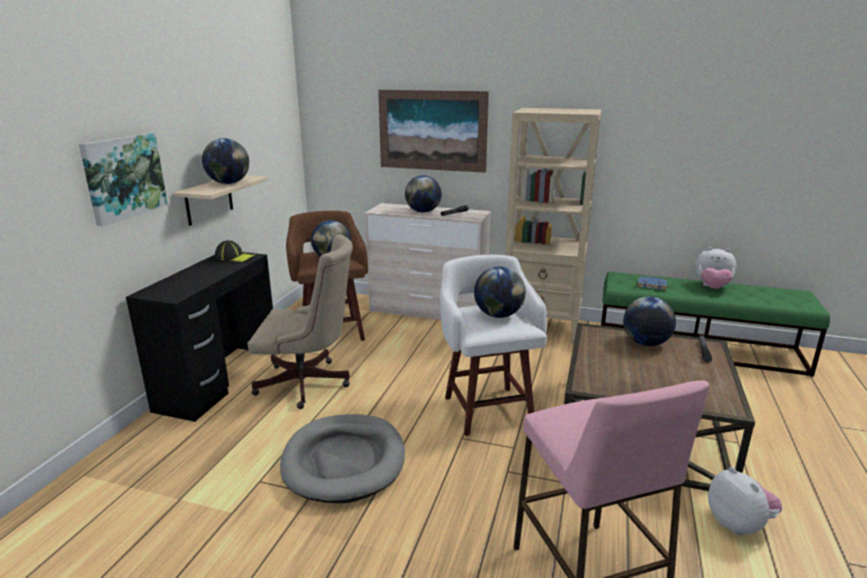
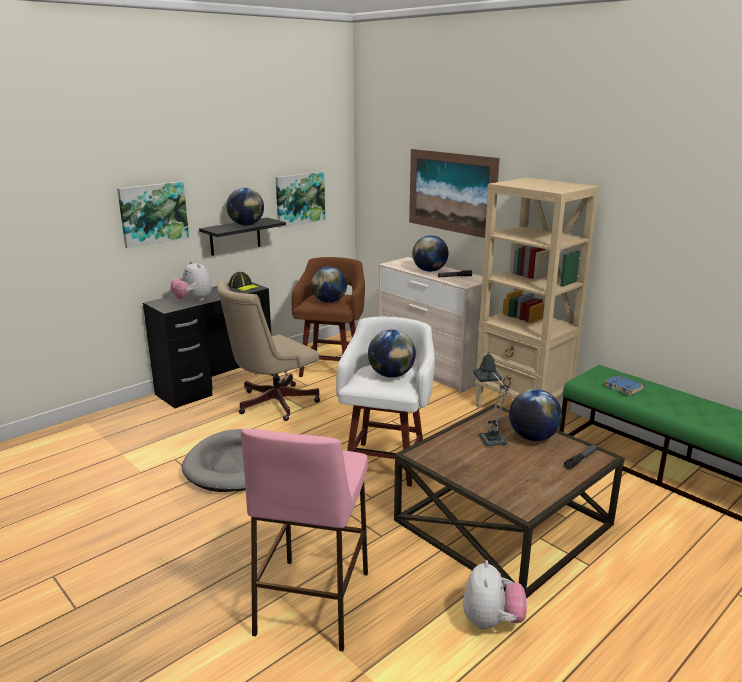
camera: 30 degrees right, 0 degrees up
(209, 200) = (235, 236): beige shelf -> black shelf
(261, 151) = (299, 199): none -> picture
(308, 384) = (271, 404): beige office chair -> beige office chair turned 105 degrees clockwise
(616, 353) = (490, 437): none -> table lamp
(712, 287) = (693, 405): plush toy -> plush toy (193, 300)

